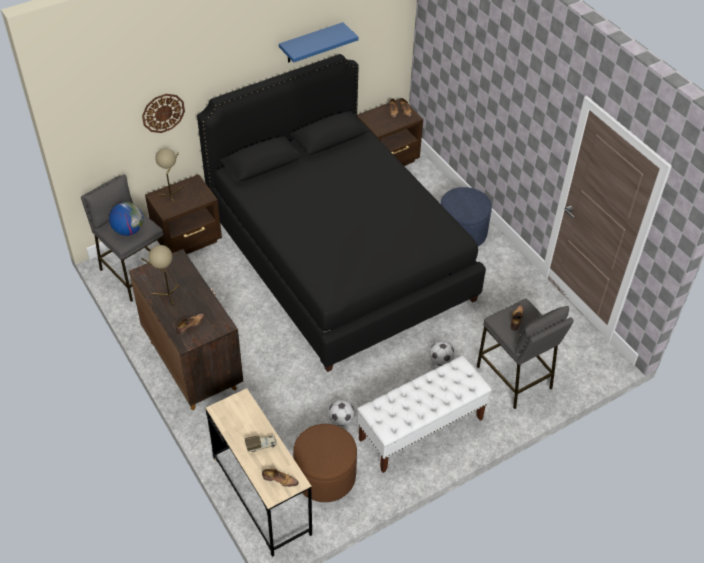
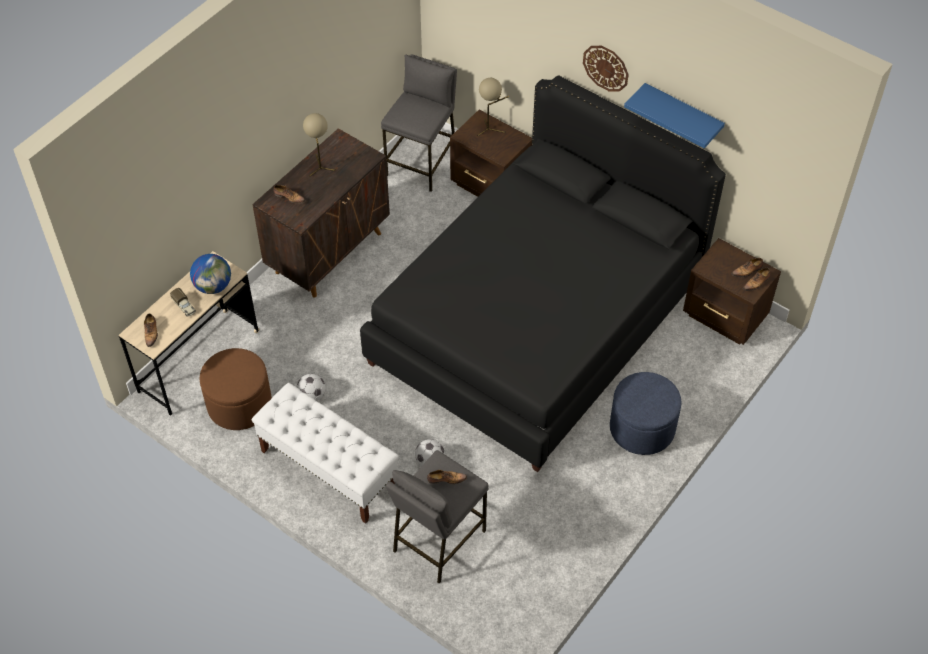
camera: 70 degrees right, 5 degrees up
(128, 230) = (412, 114): globe -> globe (213, 286)
(163, 113) = (514, 49): wall clock -> wall clock (606, 68)

